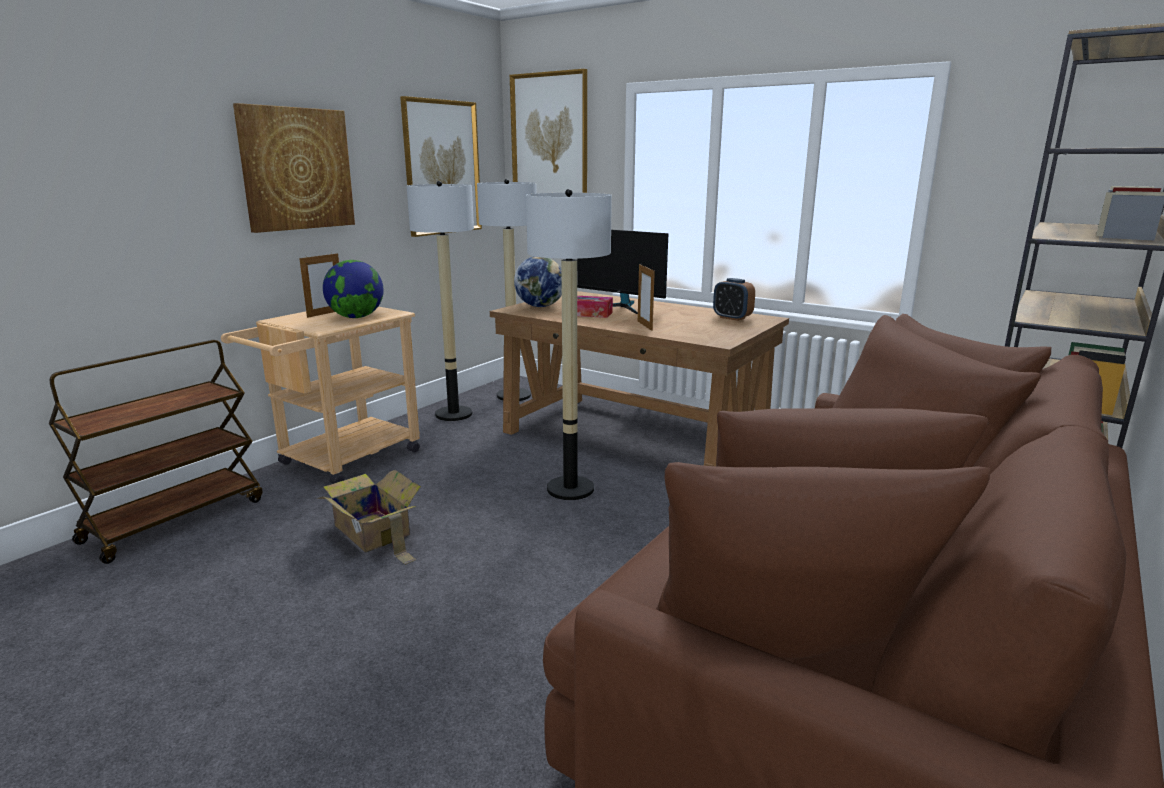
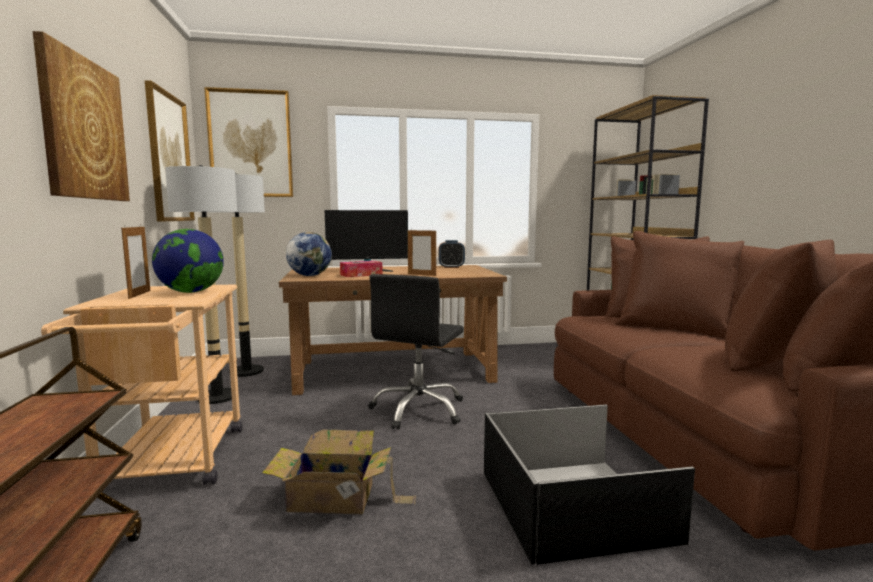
camera: 45 degrees left, 10 degrees down
(500, 640) = (575, 506): none -> black storage box
(570, 489) = (419, 410): floor lamp -> black office chair

